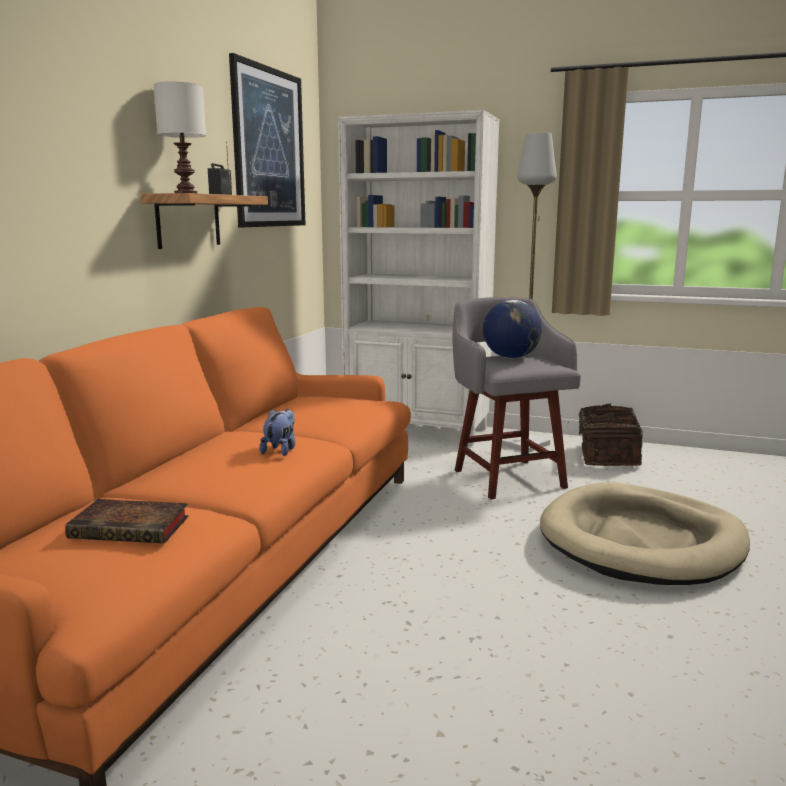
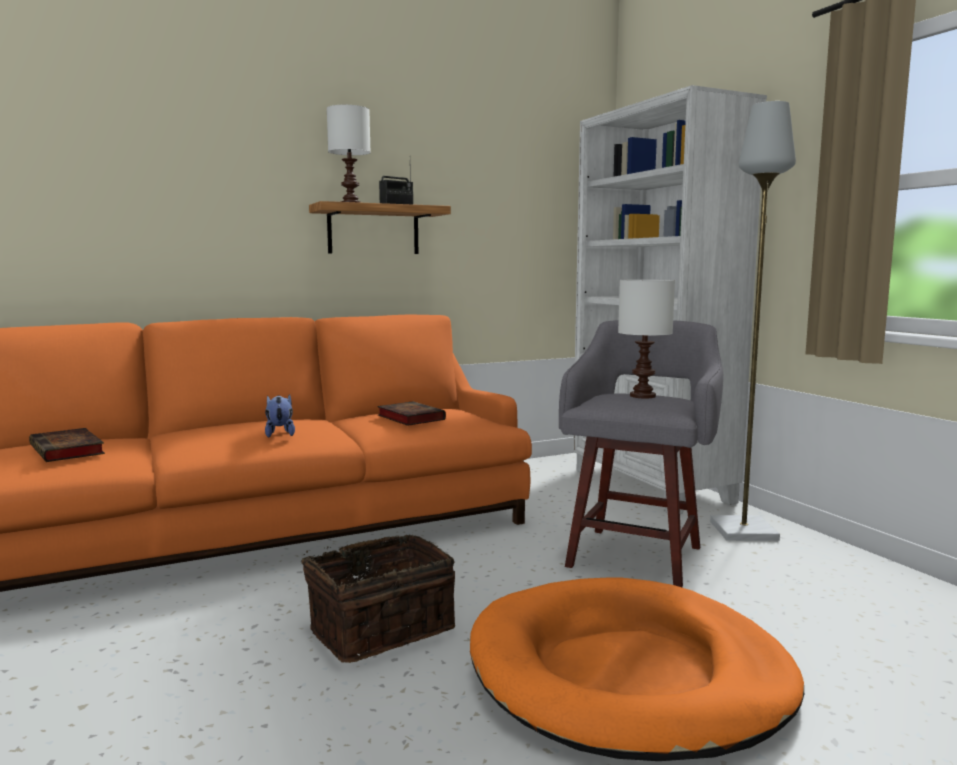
camera: 45 degrees right, 5 degrees down
(269, 148) = (511, 162): picture -> none
(281, 450) = (280, 434): plush toy -> plush toy turned 75 degrees counterclockwise
(325, 410) = (409, 418): none -> book
(511, 357) = (642, 396): globe -> white table lamp
(606, 456) = (830, 576): basket -> basket (379, 628)
(641, 541) = (628, 674): beige dog bed -> orange dog bed

